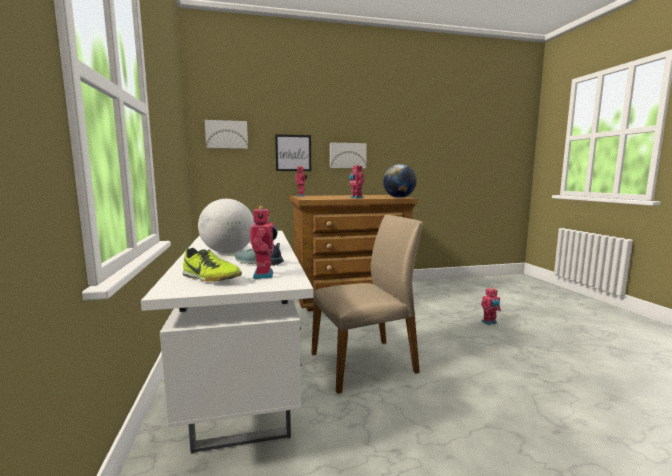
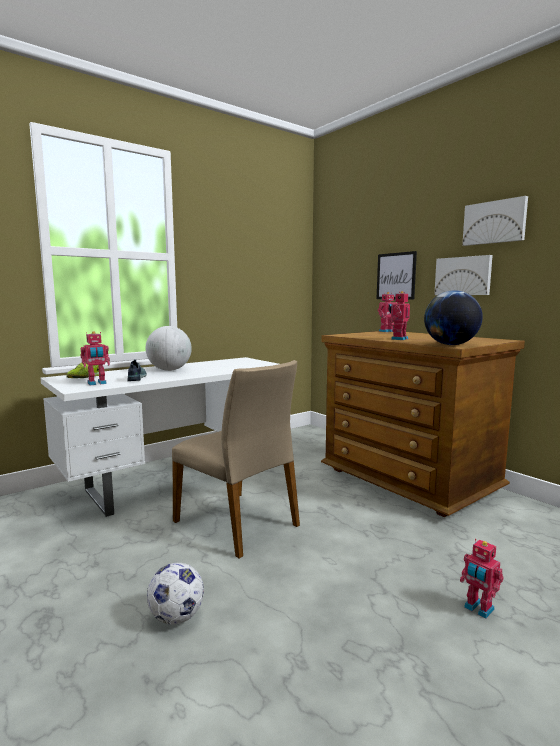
camera: 65 degrees right, 0 degrees up
(227, 134) = (338, 259): picture -> picture (494, 222)
(489, 410) = (176, 617): none -> football

